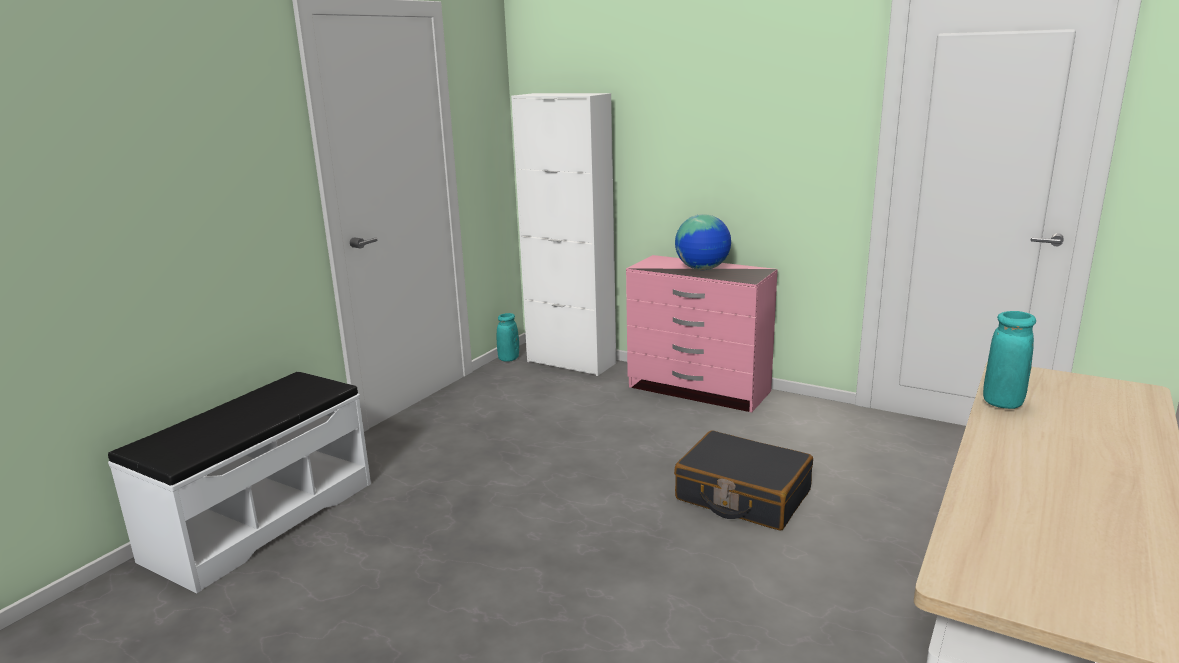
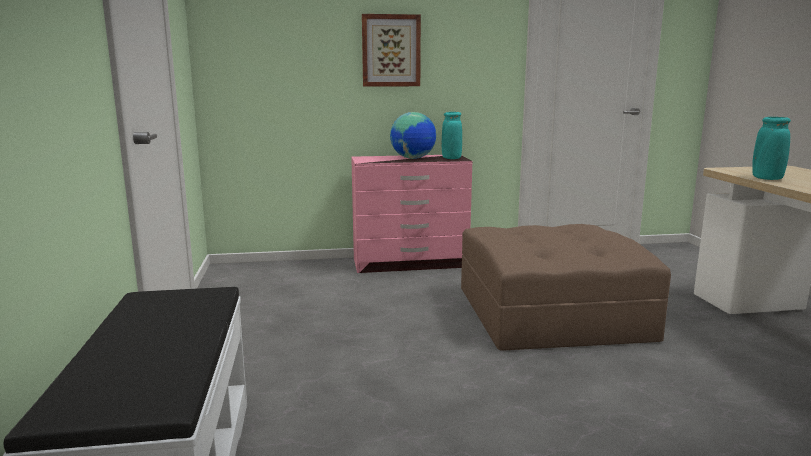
camera: 40 degrees left, 5 degrees down
(508, 359) = (215, 277): turquoise vase -> turquoise vase (451, 158)
(571, 362) = (279, 268): white cabinet -> none
(700, 136) = (391, 51): none -> picture
(742, 496) = (552, 312): black suitcase -> brown ottoman

